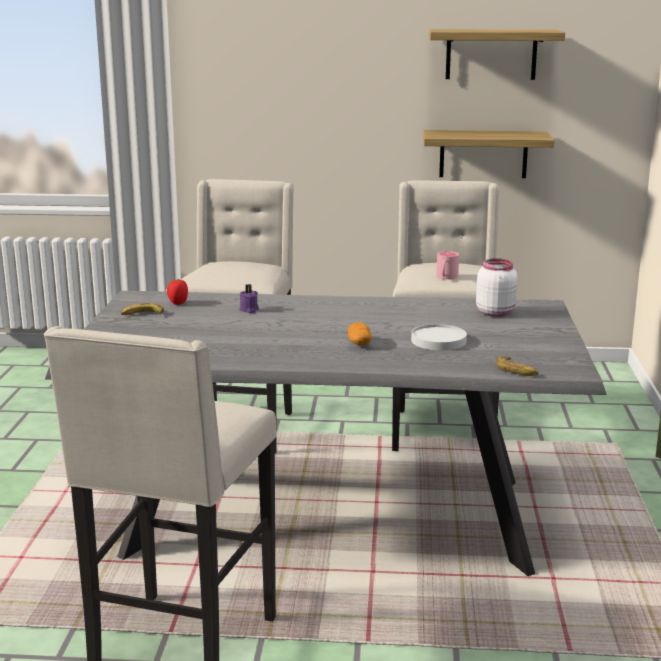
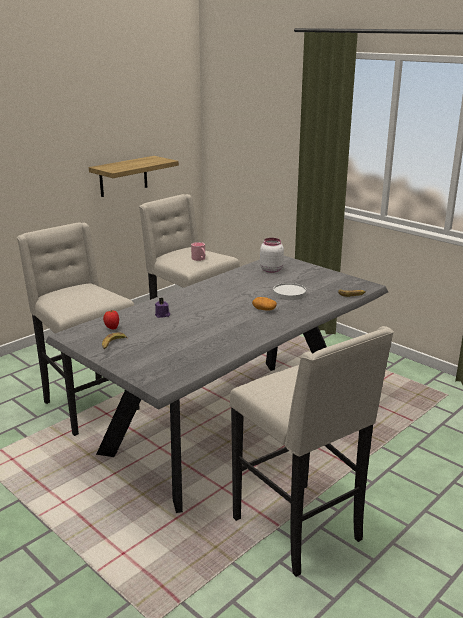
camera: 50 degrees left, 5 degrees up
(491, 54) = (120, 110): shelf -> none

